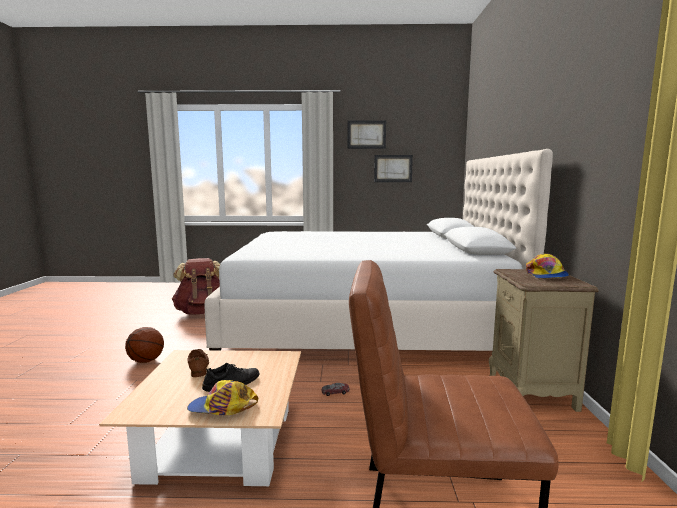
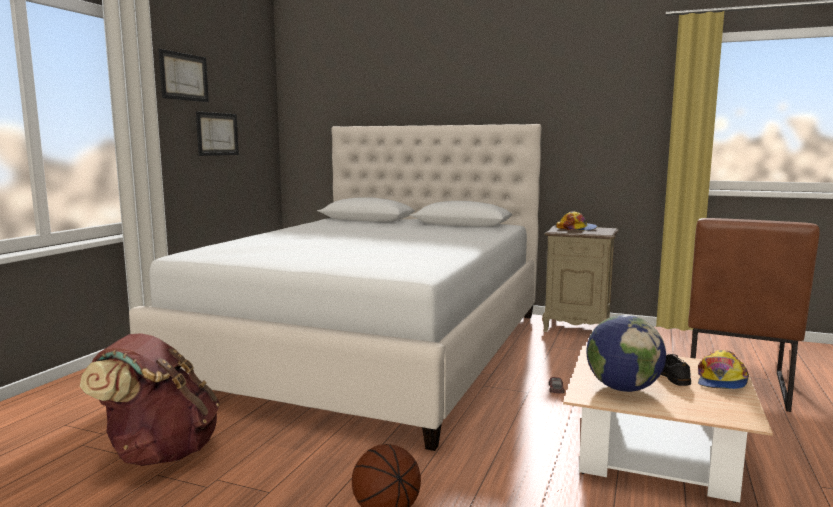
camera: 70 degrees left, 0 degrees up
(198, 366) = (623, 388): brown shoe -> globe

